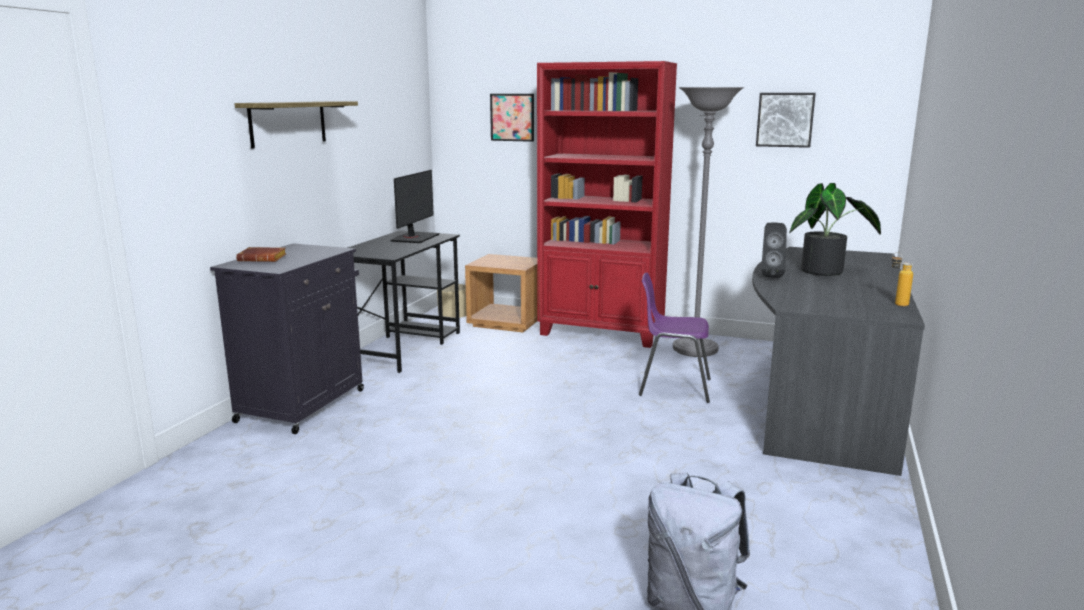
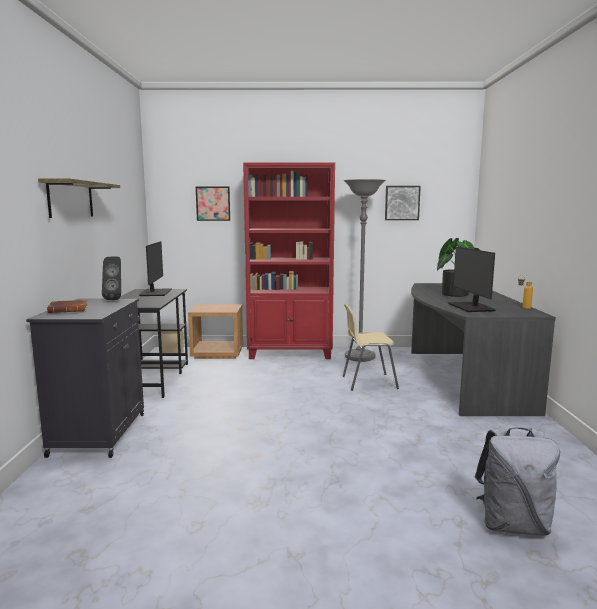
camera: 20 degrees left, 5 degrees down
(673, 387) = (367, 382): purple chair -> beige chair
(771, 276) = (431, 299): black speaker -> black speaker (115, 299)
(811, 295) = (471, 307): none -> monitor

